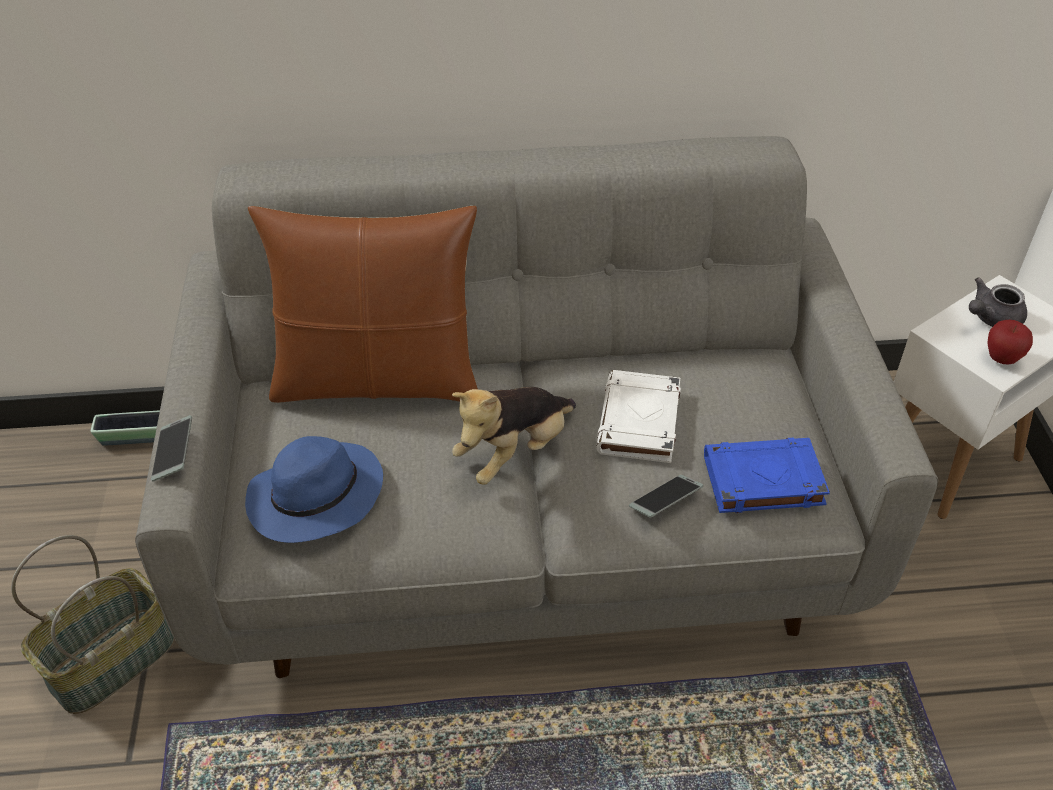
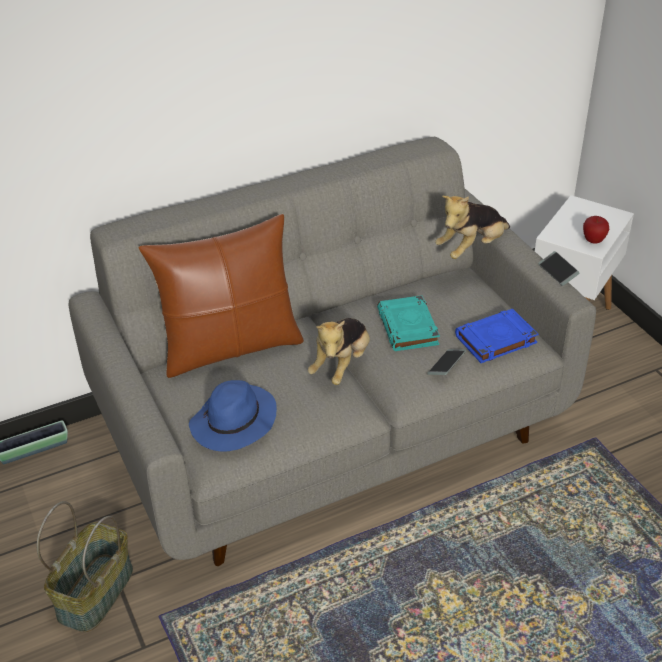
camera: 20 degrees left, 5 degrees down
(174, 453) = (143, 414): phone -> phone (558, 272)
(639, 423) = (408, 328): white book -> turquoise book
(781, 325) = (472, 248): none -> plush toy
(991, 318) = (577, 220): grey teapot -> none

